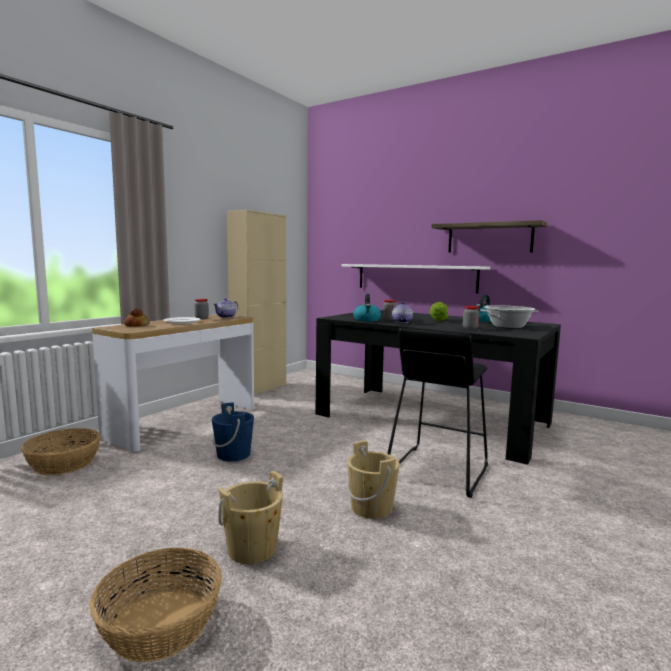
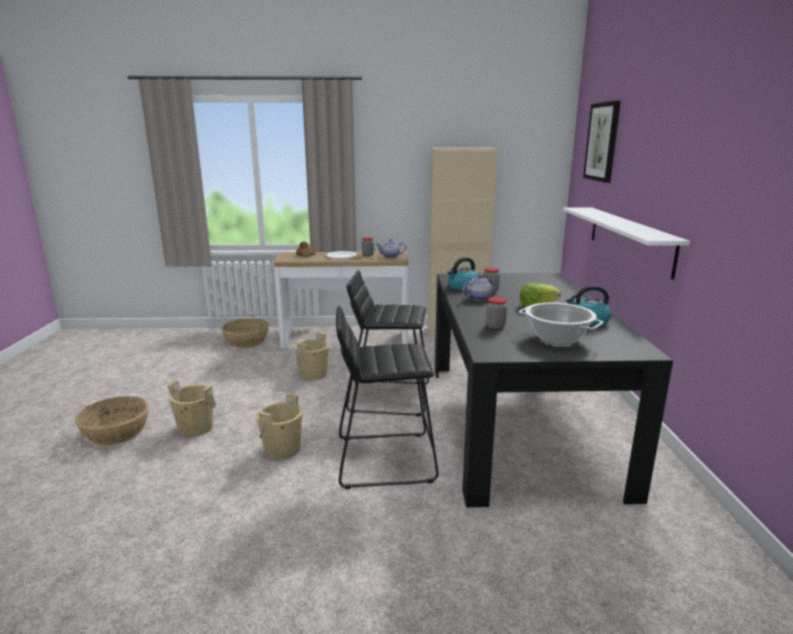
camera: 55 degrees right, 10 degrees up
(233, 454) = (313, 374): blue bucket -> beige bucket
(335, 440) = (389, 397): none -> black stool
(359, 215) = (602, 142): none -> picture
(489, 238) = (695, 194): shelf -> none

